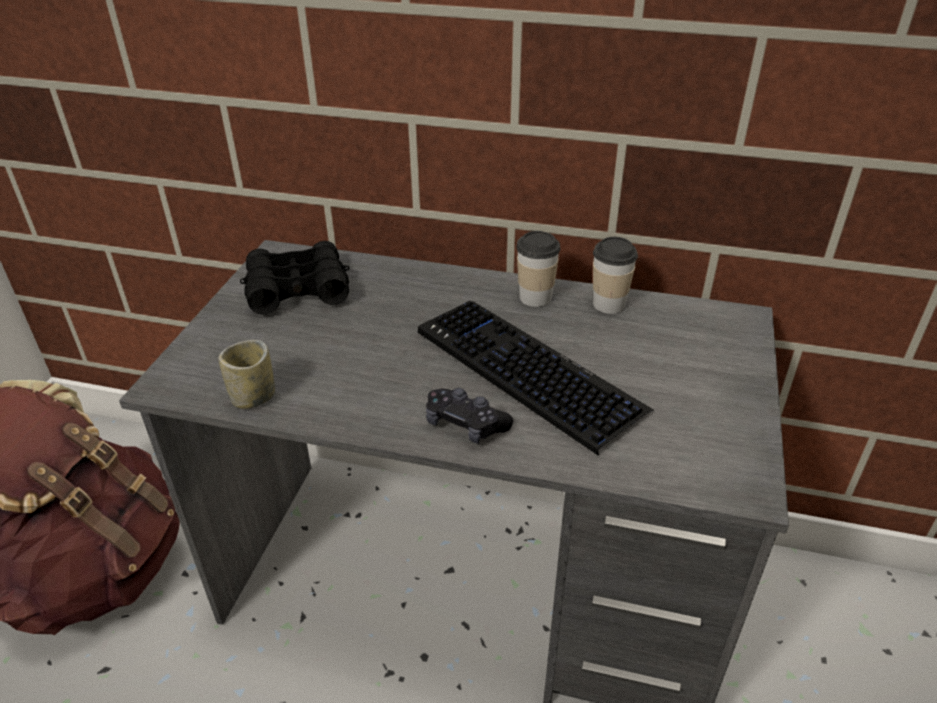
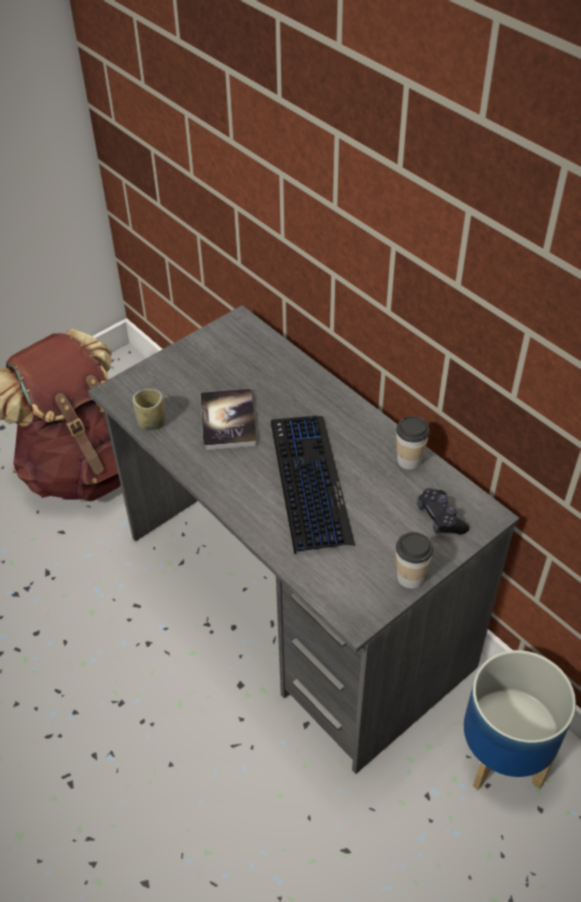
camera: 35 degrees right, 10 degrees up
(297, 289) = (230, 356): black binoculars -> none
(359, 352) = (228, 420): none -> book
(465, 424) = (244, 497): black game controller -> black game controller (440, 518)
(535, 297) = (367, 432): cup -> cup (410, 577)
(808, 618) = (504, 755): none -> planter

